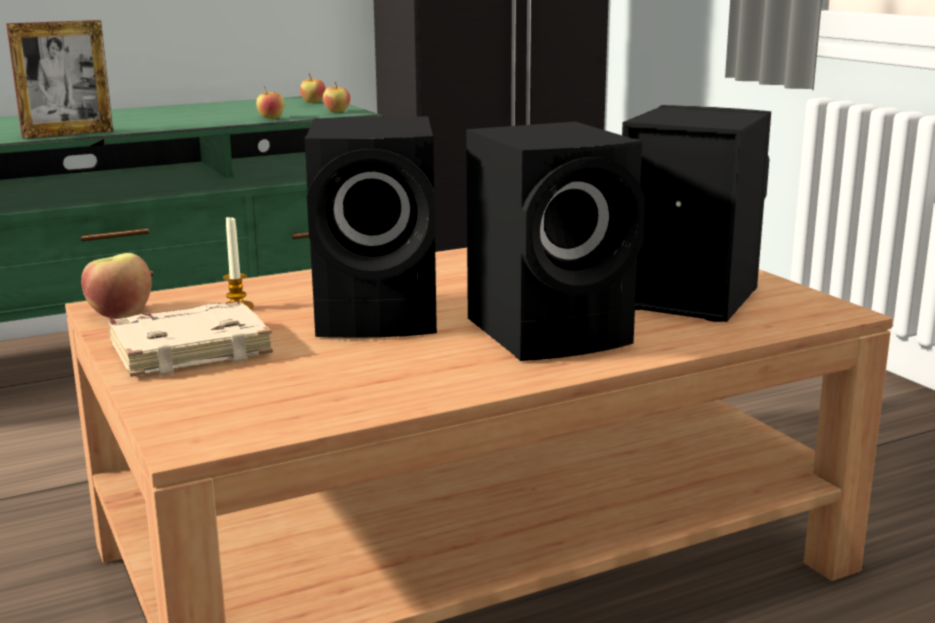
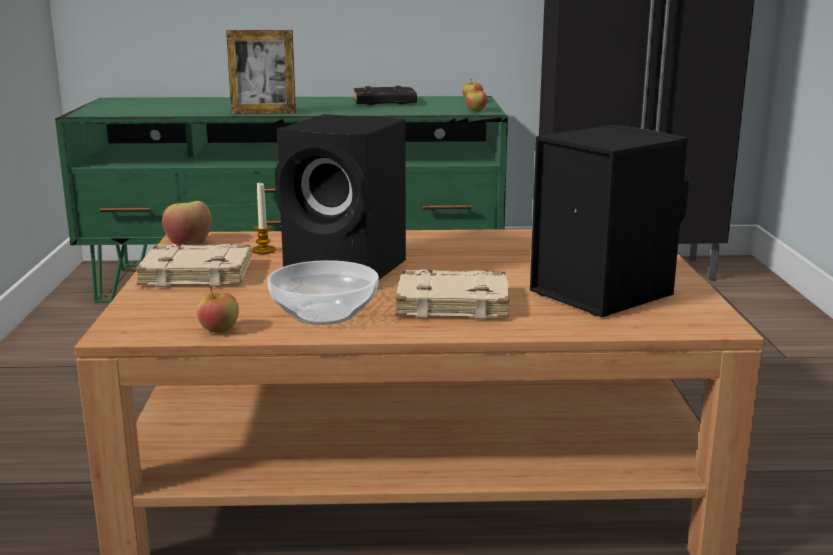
camera: 25 degrees right, 0 degrees up
(205, 110) = (383, 102): none -> black book
(271, 118) = (418, 112): apple -> apple (219, 330)
(425, 370) = (323, 314): none -> bowl
(554, 332) = (454, 303): black speaker -> beige book

